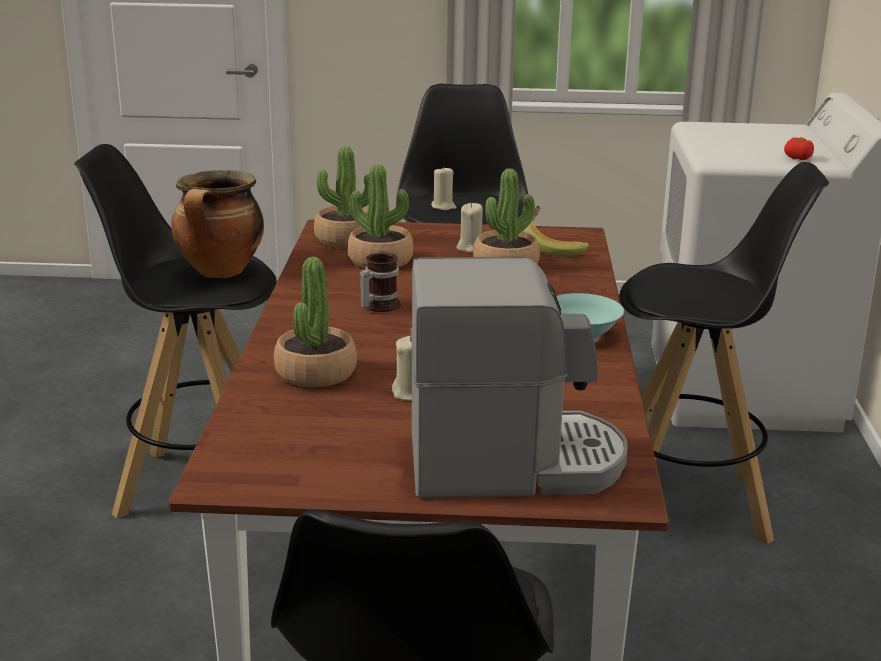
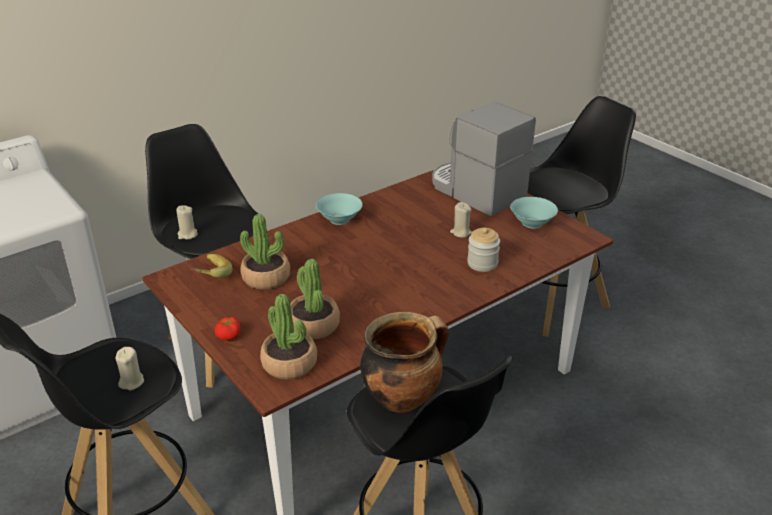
camera: 130 degrees left, 10 degrees up
(315, 373) = (482, 263): potted plant -> jar
(335, 457) = (532, 223): none -> turquoise bowl
(378, 305) = (384, 288): mug -> none
(470, 248) = (247, 304): beige candle -> beige candle (187, 235)
(797, 158) = (31, 186): tomato -> tomato (229, 336)

